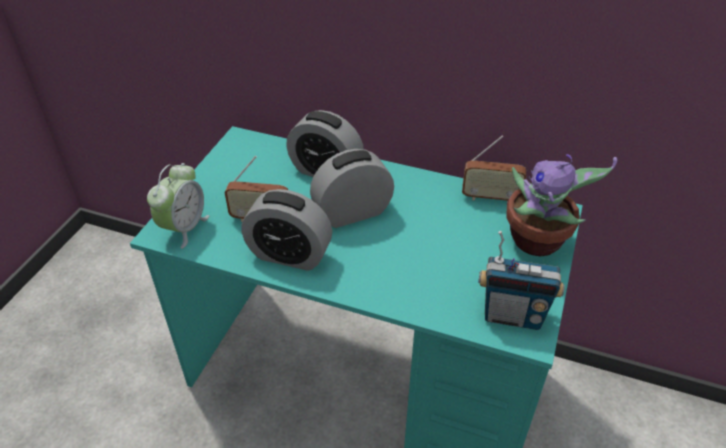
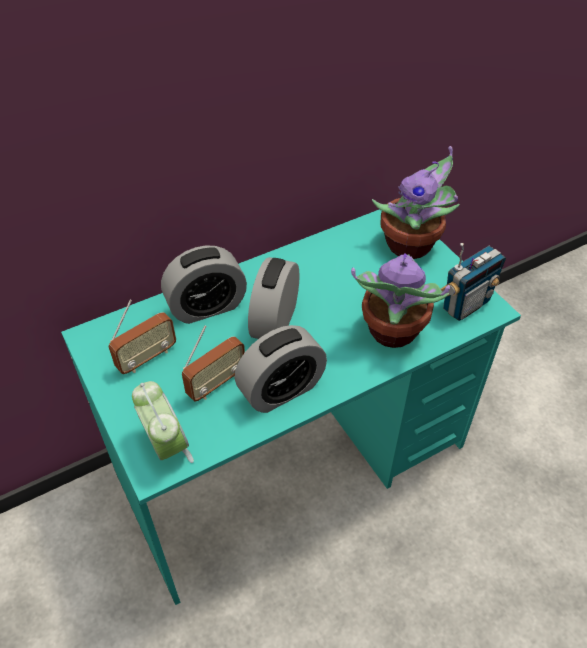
camera: 50 degrees left, 5 degrees up
(419, 285) = (392, 333): none -> potted plant
(490, 197) = (344, 237): radio -> radio (147, 358)

